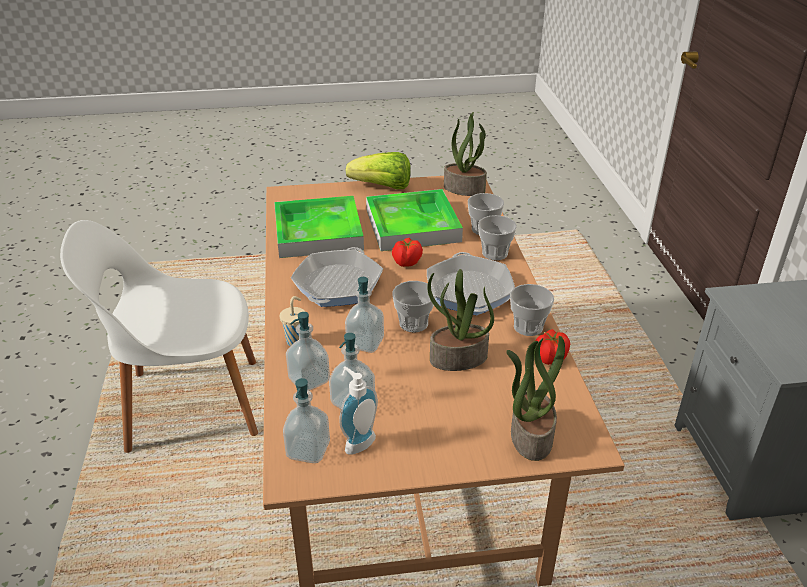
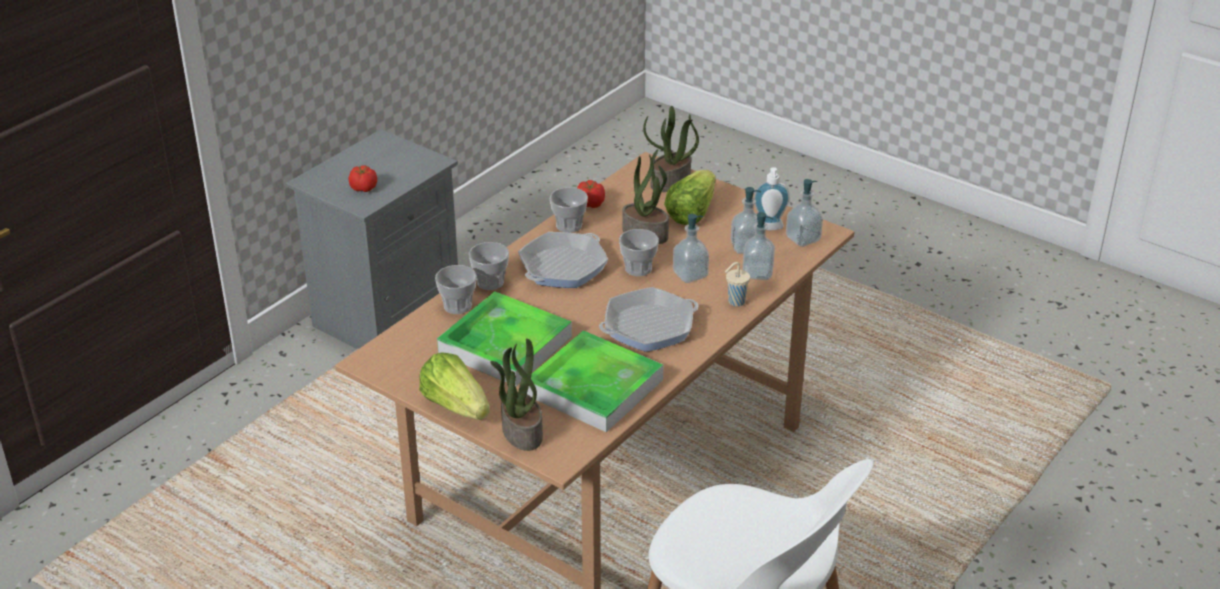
camera: 135 degrees left, 0 degrees up
(406, 262) = (568, 314): tomato -> tomato (364, 189)
(455, 409) = (691, 212): none -> lettuce
(465, 188) = (389, 355): potted plant -> potted plant (521, 432)

